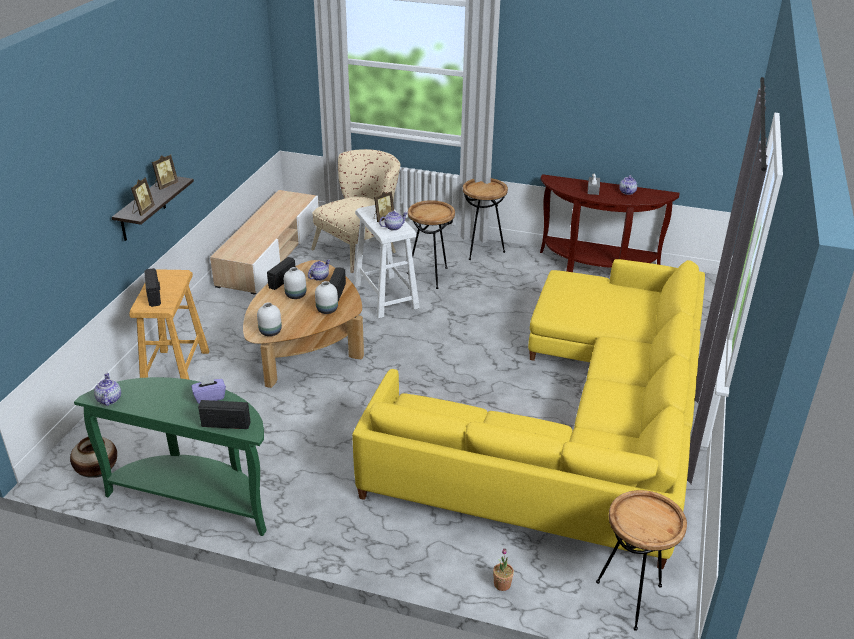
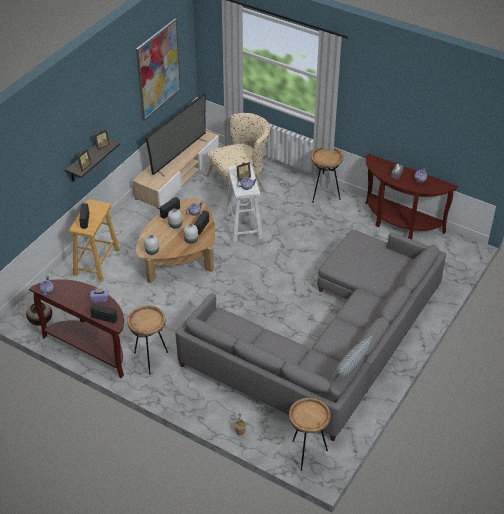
camera: 15 degrees right, 10 degrees up
(196, 498) = (90, 348): green console table -> brown console table
(231, 88) = (158, 69): none -> picture
(270, 222) = (179, 155): none -> television
(430, 276) = (279, 212): brown side table -> brown side table (150, 359)
(578, 424) = (328, 342): yellow sofa -> grey sofa
(674, 434) = (350, 369): none -> pillow

